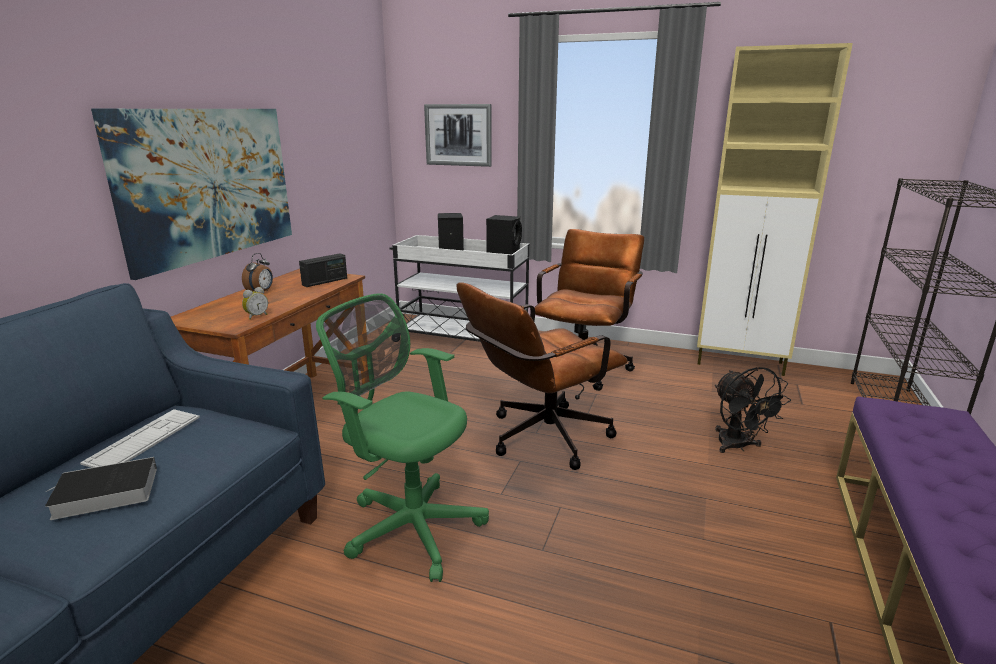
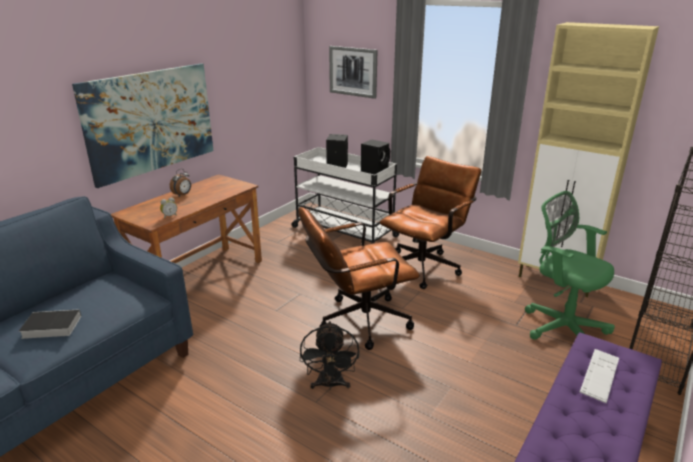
camera: 15 degrees right, 5 degrees up
(144, 440) = (82, 296): keyboard -> keyboard (599, 375)
(325, 281) = (228, 189): radio -> none
(410, 525) = (241, 369): green office chair -> green office chair (561, 327)
(738, 446) = (503, 352): black fan -> black fan (330, 385)

